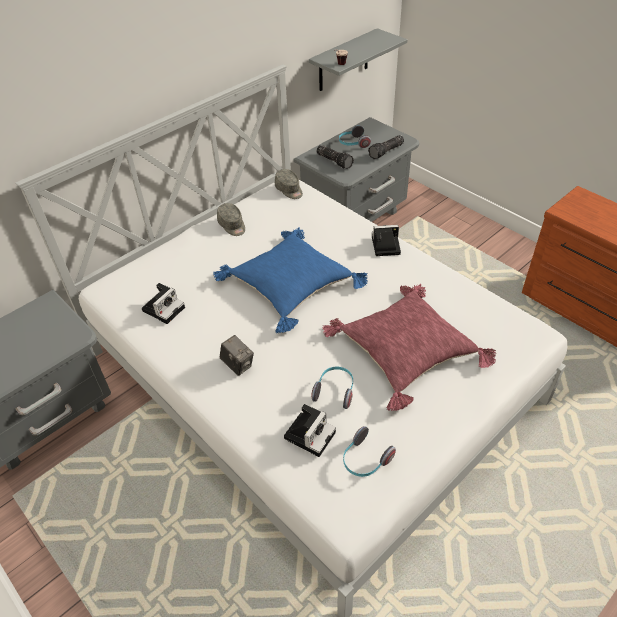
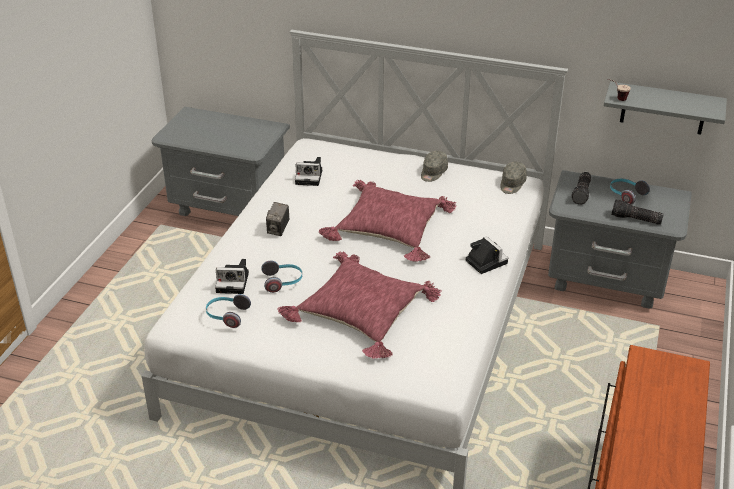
camera: 60 degrees right, 10 degrees down
(290, 282) = (389, 225): blue pillow -> red pillow

